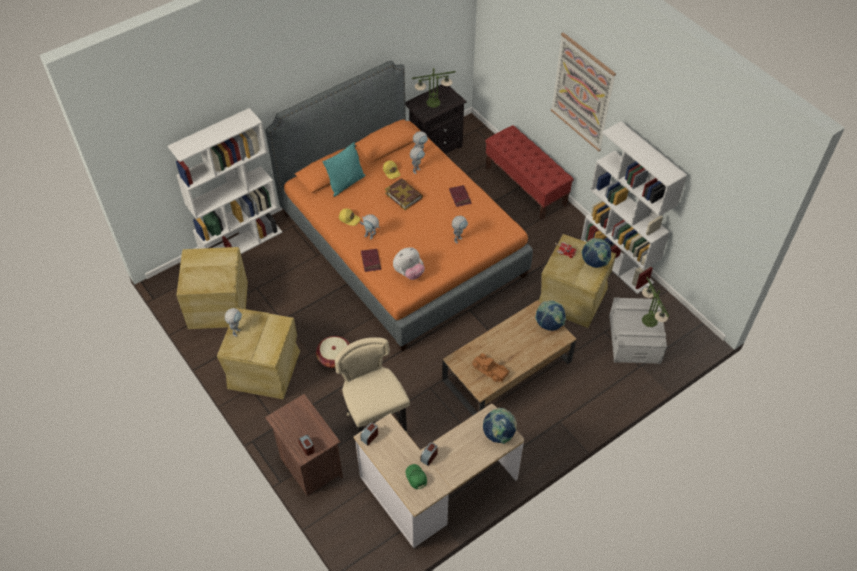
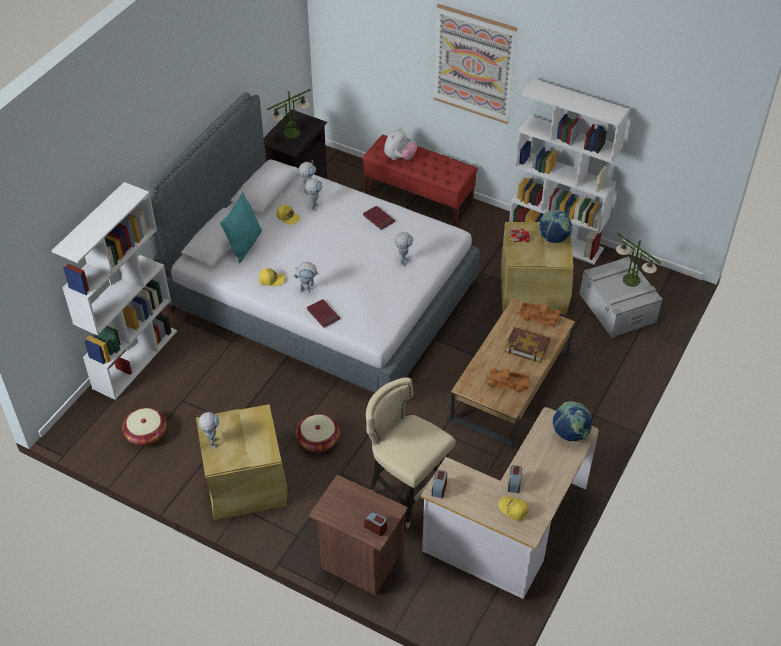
camera: 25 degrees left, 5 degrees down
(217, 304) = (146, 434): beige storage box -> basket
(401, 244) = (320, 298): orange bed -> grey bed
(404, 195) = (317, 237): book -> book (527, 346)
(409, 273) = (372, 312): plush toy -> plush toy (399, 157)
(416, 478) = (513, 509): green cap -> yellow cap
(549, 324) = (539, 317): globe -> toy truck

